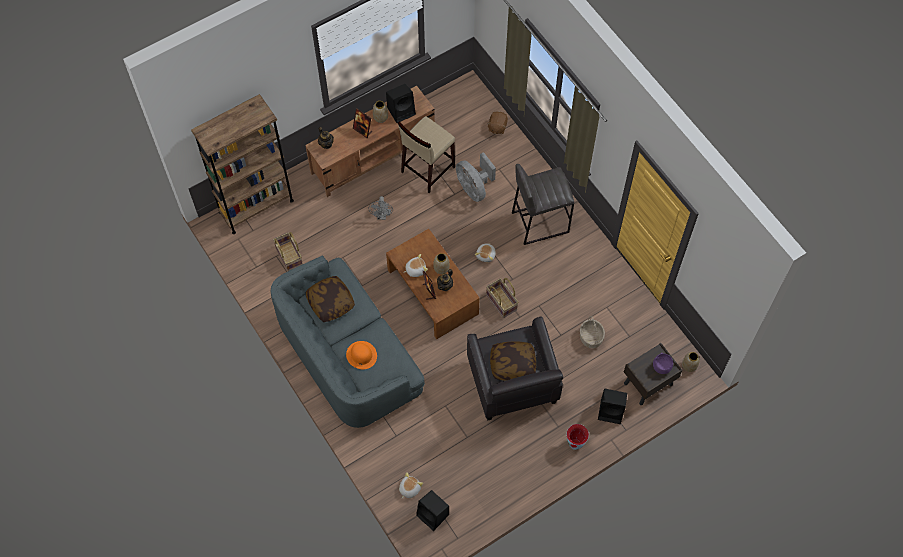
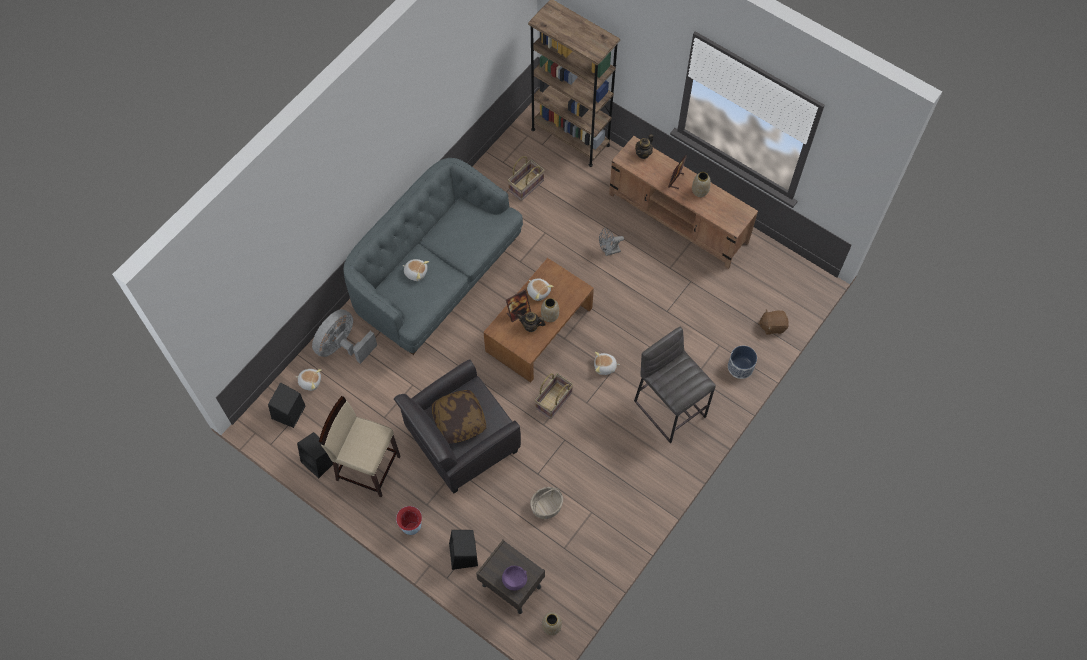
camera: 70 degrees right, 0 degrees up
(330, 302) = (464, 224): pillow -> none
(361, 355) = (416, 272): orange hat -> plush toy
(401, 110) = (718, 208): black speaker -> black speaker (319, 461)
(427, 169) = (684, 275): beige stool -> beige stool (368, 467)
(474, 188) = (683, 328): grey fan -> grey fan (343, 347)
(523, 161) = (740, 367): none -> planter

